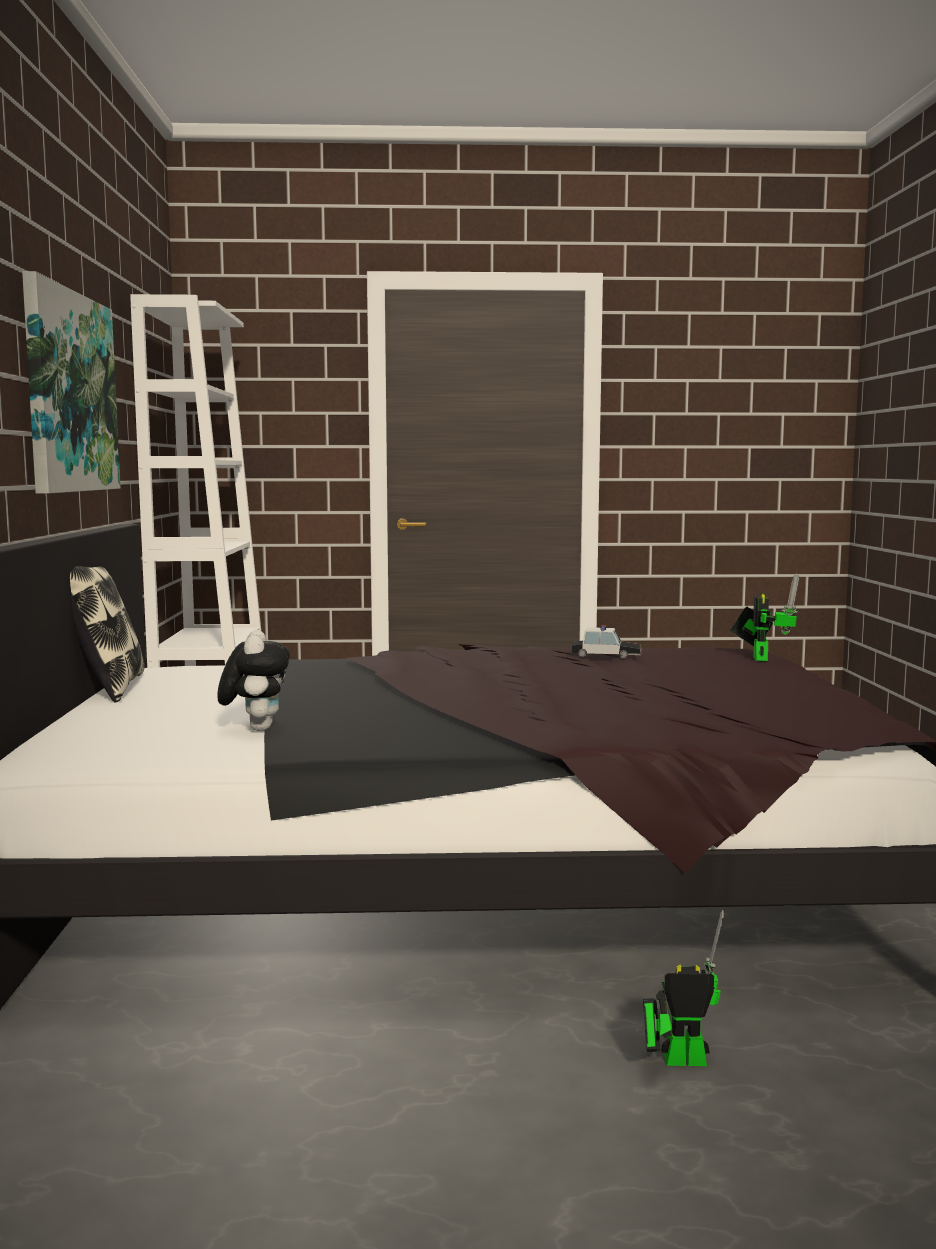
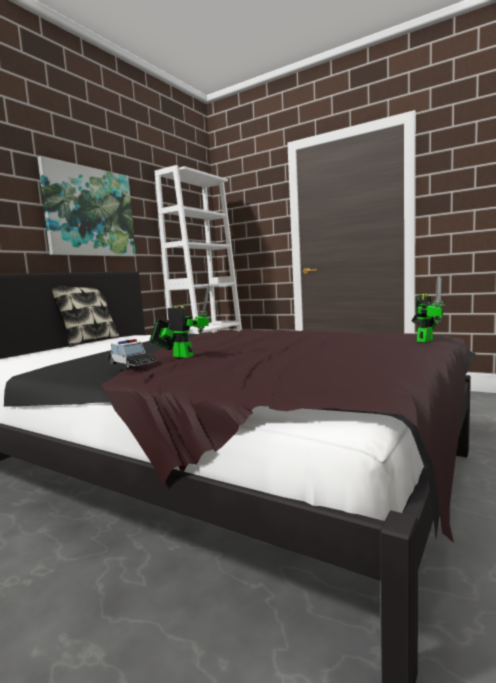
camera: 35 degrees right, 0 degrees up
(256, 728) = (63, 360): plush toy -> none
(606, 655) = (321, 335): toy car -> toy car (131, 364)
(677, 1060) = (117, 624): toy robot -> toy robot (180, 356)

